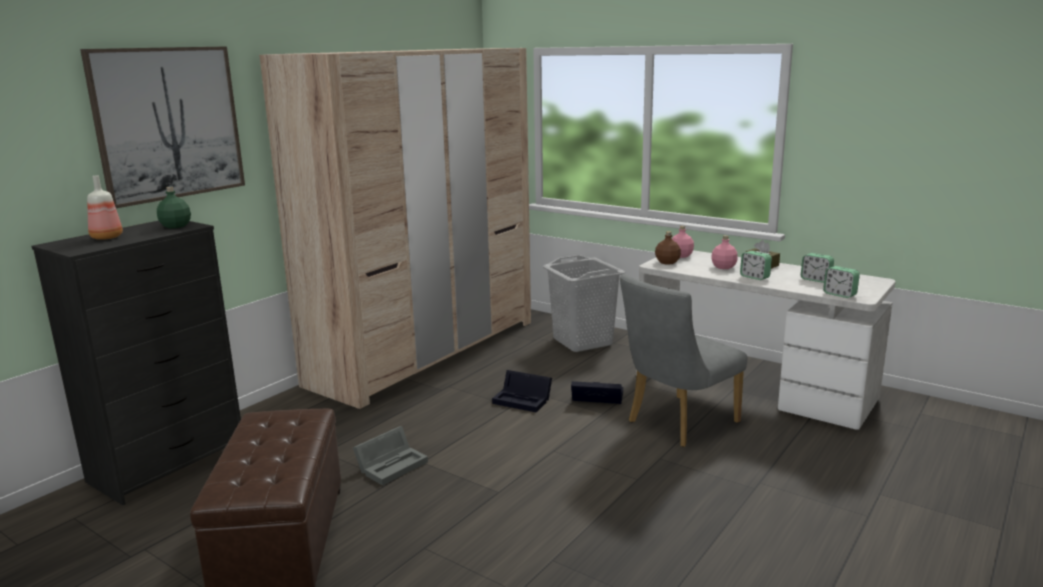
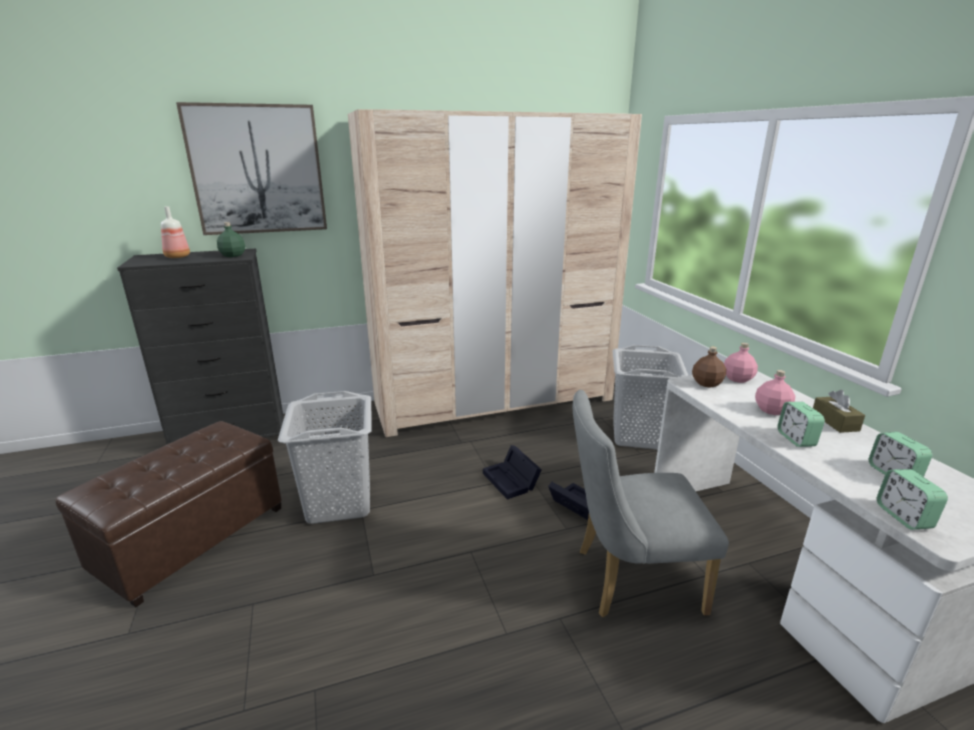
camera: 35 degrees right, 5 degrees up
(392, 465) = (340, 502): grey storage box -> grey laundry basket

